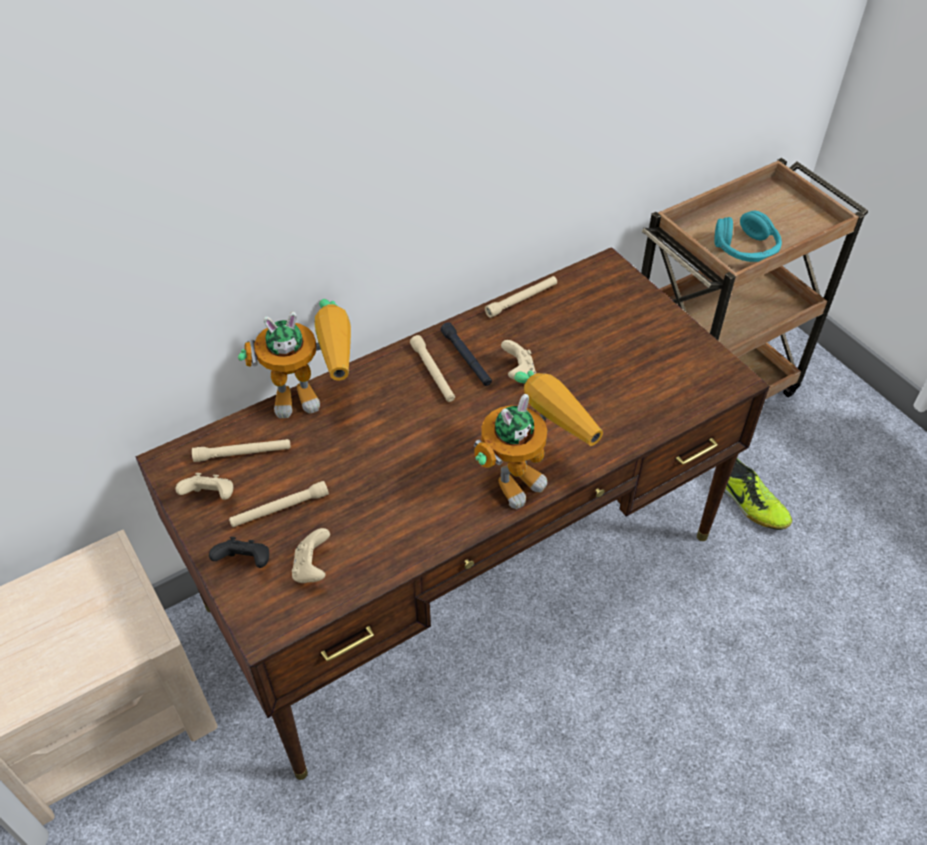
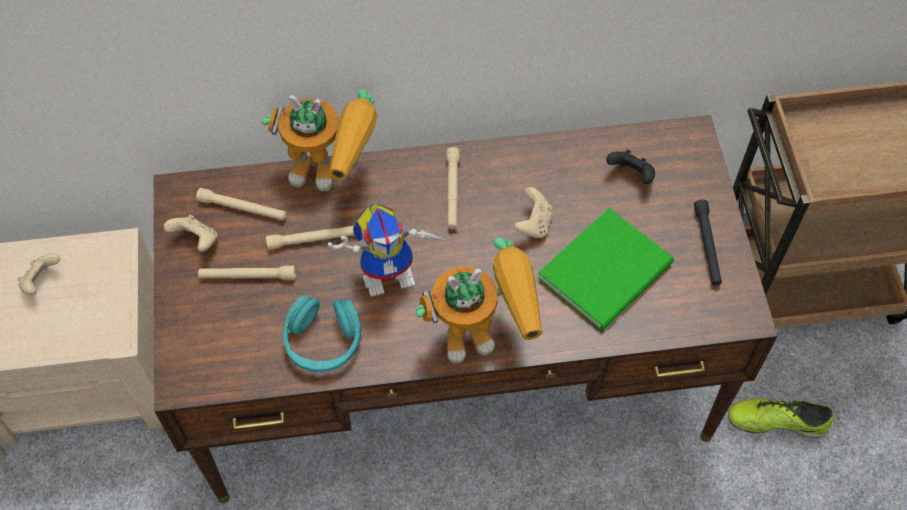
camera: 25 degrees right, 10 degrees up
(245, 562) = (195, 315): black game controller -> black game controller (631, 175)
(312, 568) = (247, 344): beige game controller -> beige game controller (41, 281)
(416, 457) = (391, 273): none -> toy robot
(466, 359) = (492, 189): black flashlight -> black flashlight (707, 246)
(521, 300) = (582, 143): beige flashlight -> beige flashlight (314, 239)
(605, 386) = (609, 270): none -> green book
(745, 249) = (850, 171): turquoise headphones -> turquoise headphones (323, 342)
(749, 503) = (776, 421): shoe -> shoe turned 105 degrees clockwise

